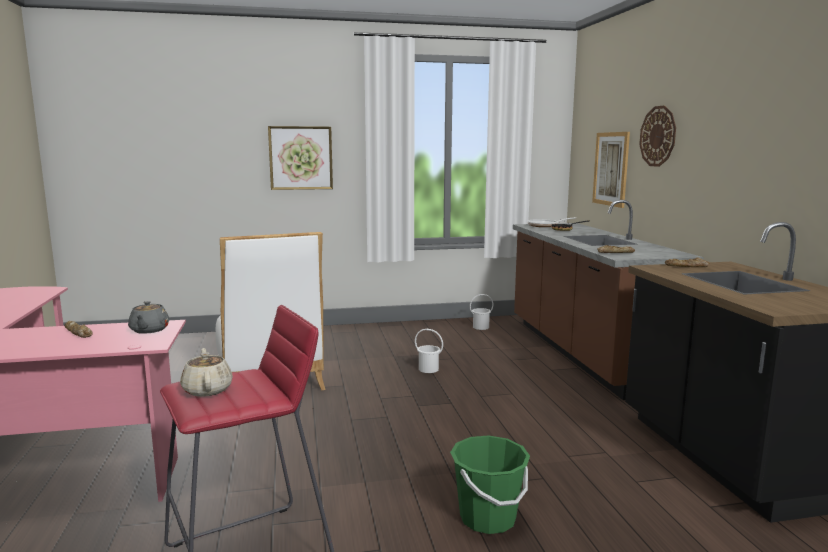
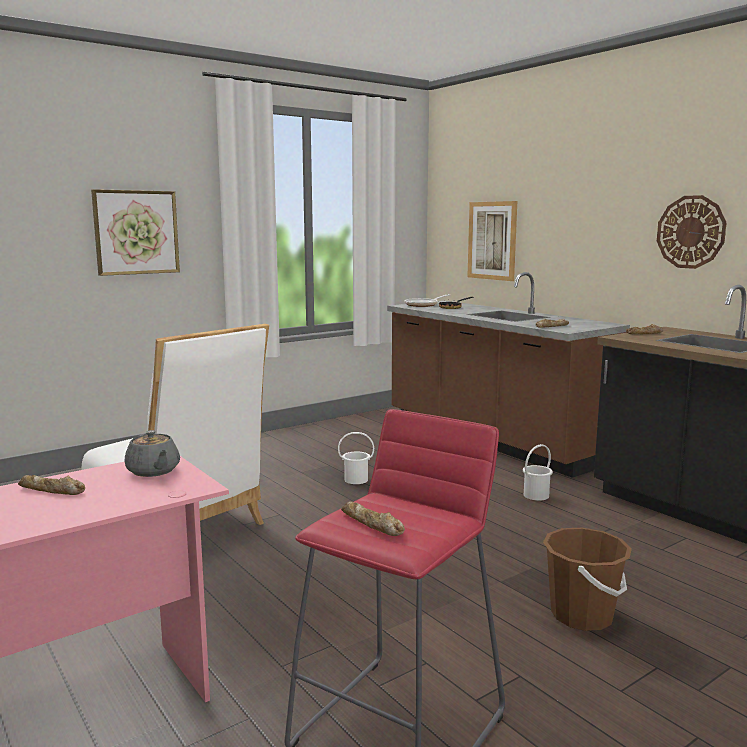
camera: 25 degrees left, 0 degrees up
(207, 389) = (371, 524): beige teapot -> bread
(480, 327) = (360, 426): white bucket -> white bucket (535, 495)
(488, 518) = (582, 615): green bucket -> brown bucket
(658, 136) = (557, 206): wall clock -> wall clock (691, 232)

